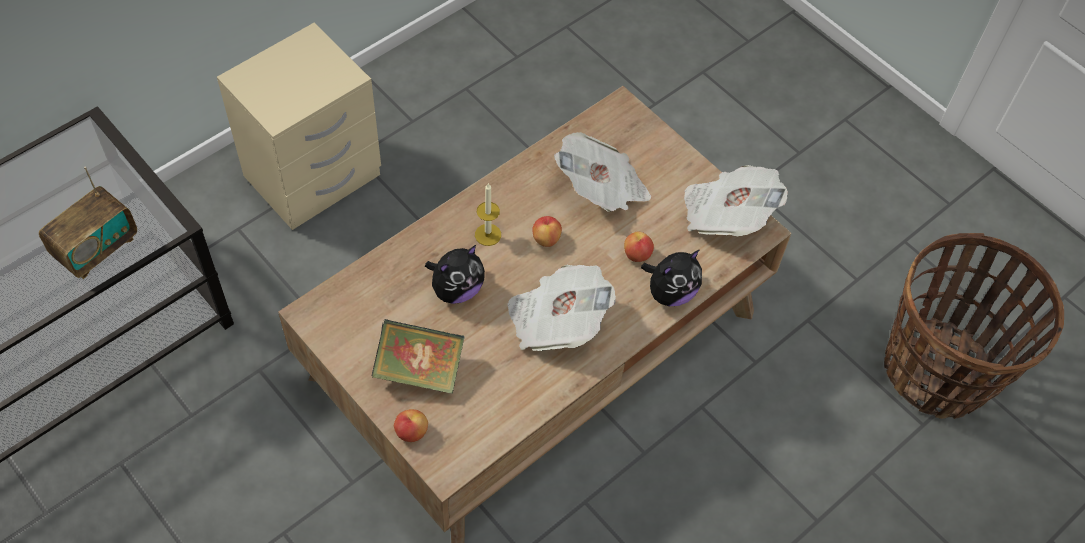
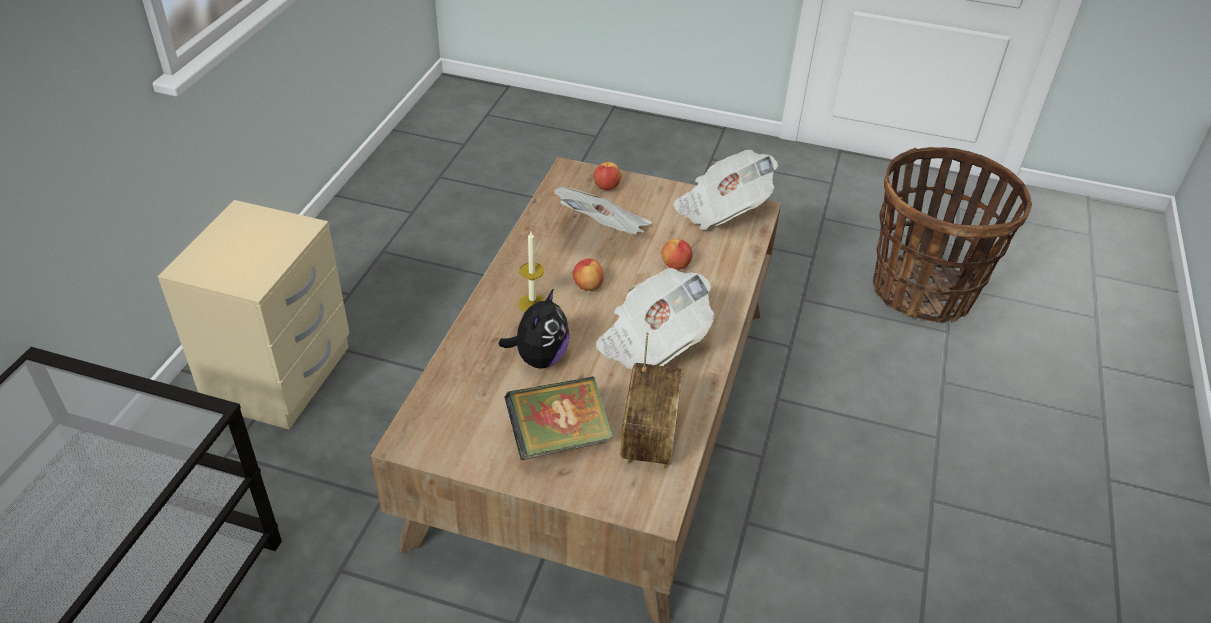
camera: 30 degrees left, 15 degrees down
(97, 249) = (121, 476): radio -> radio (649, 437)
(411, 432) = (595, 495): apple -> apple (607, 187)
(670, 293) = (727, 280): plush toy -> none

